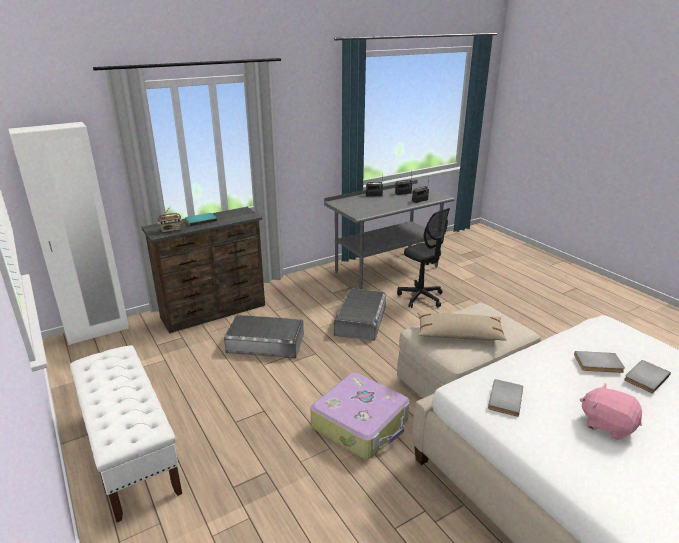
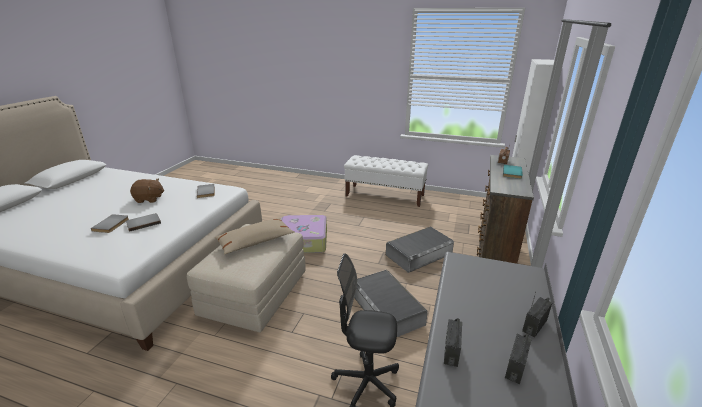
camera: 140 degrees right, 0 degrees up
(607, 424) = (149, 199): pink plush toy -> brown plush toy

